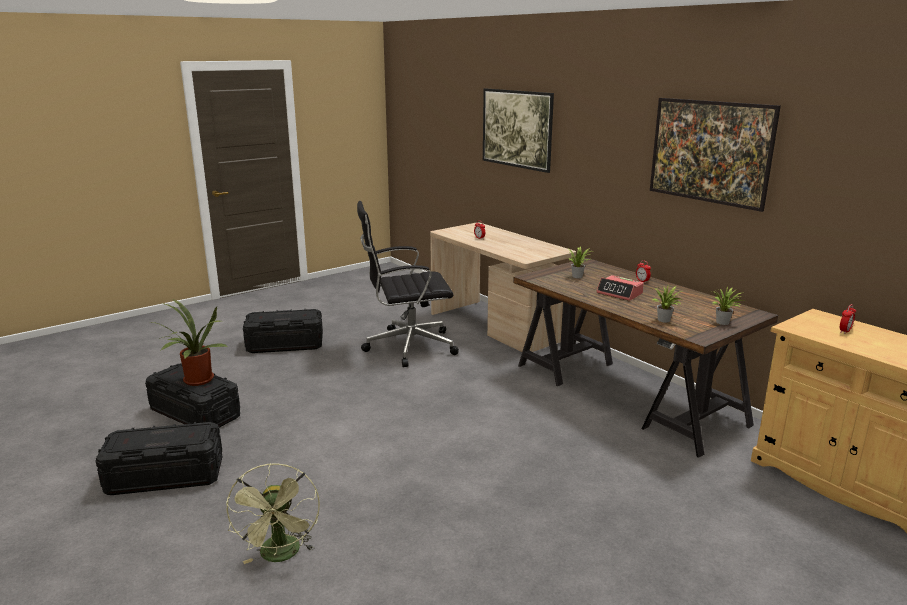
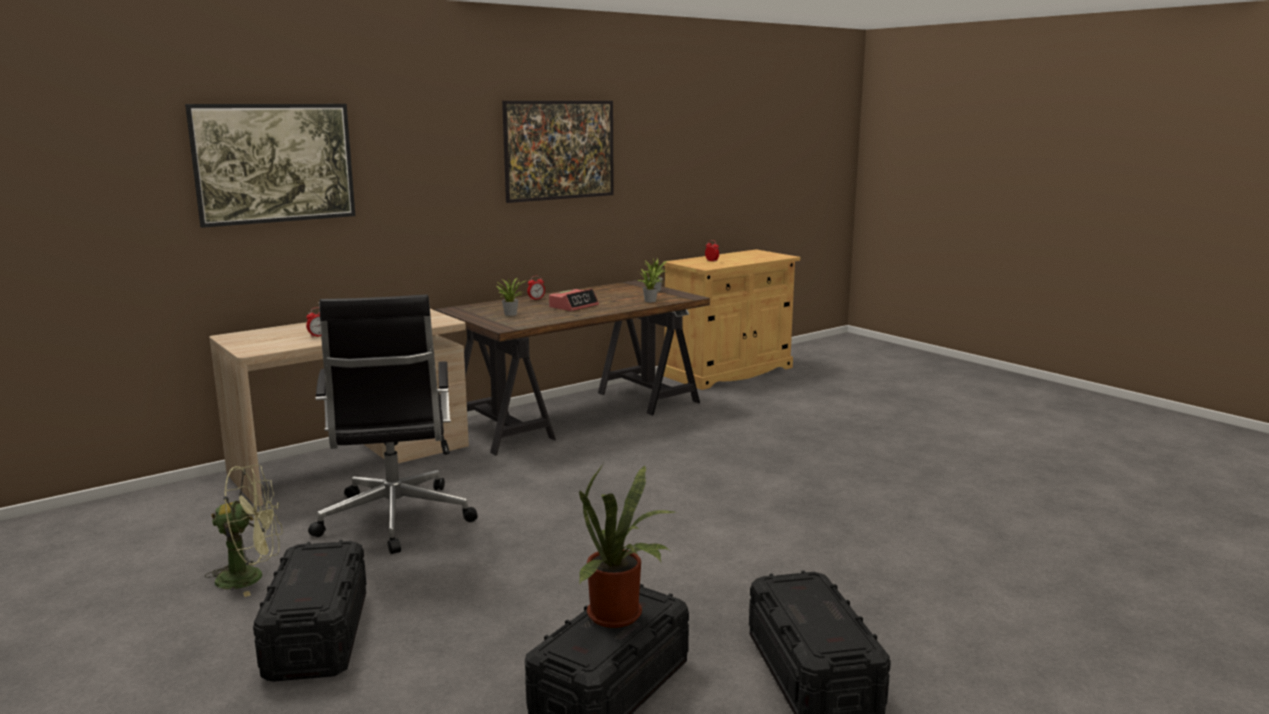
camera: 90 degrees left, 5 degrees down
(281, 556) = (926, 565): green fan -> green fan (251, 577)

